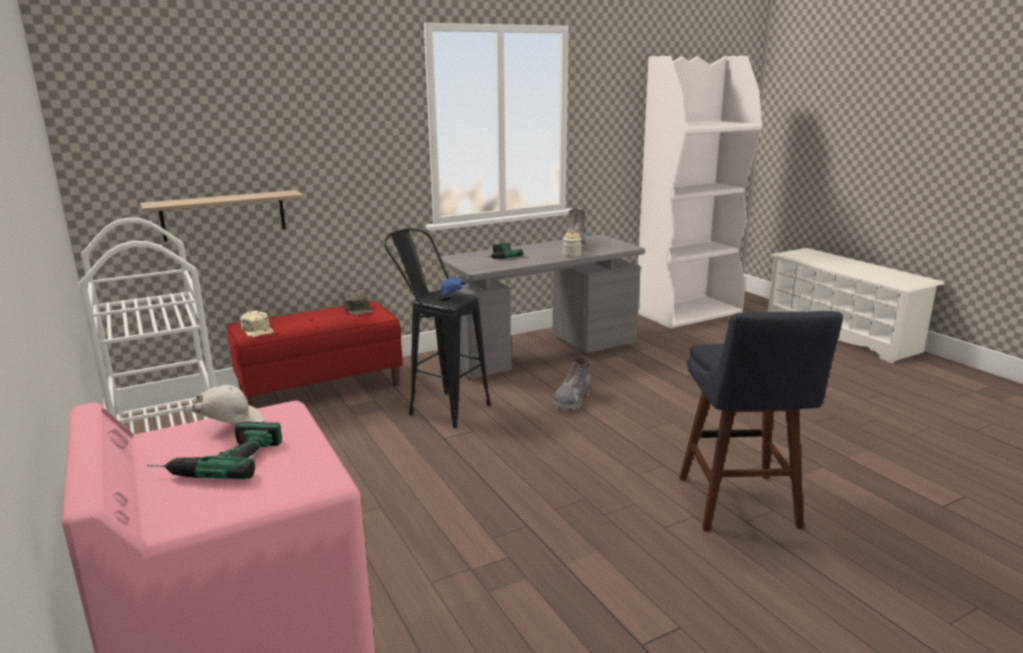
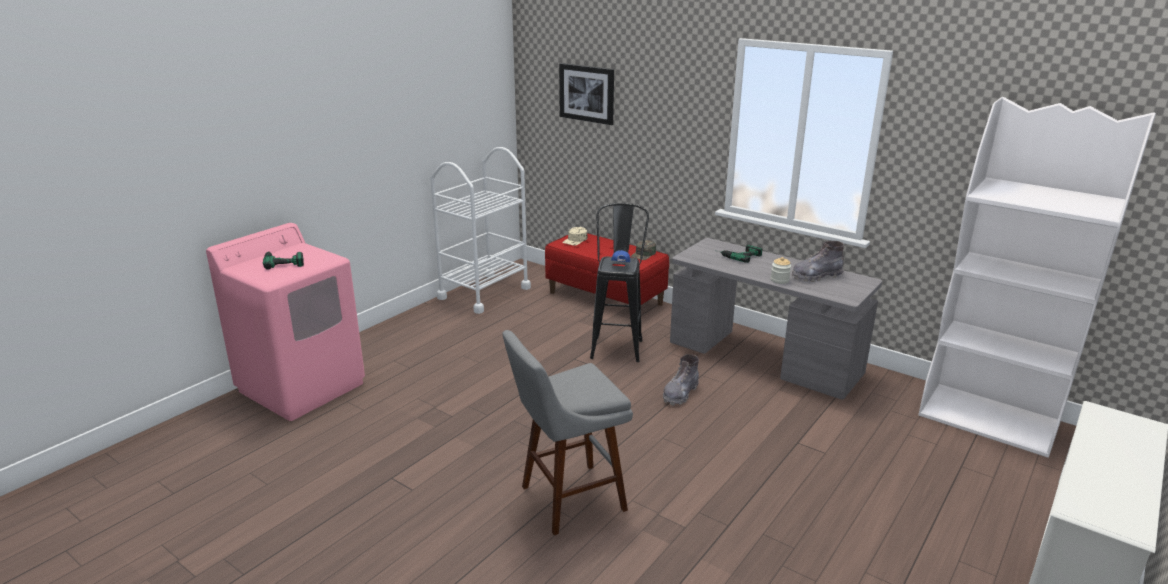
camera: 65 degrees right, 5 degrees up
(211, 119) = (587, 93): none -> picture
(224, 215) = (586, 158): shelf -> none
(230, 425) = (315, 254): white cap -> none
(572, 400) = (680, 394): grey boot -> grey boot turned 60 degrees counterclockwise
(740, 507) = (566, 500): blue stool -> grey stool

